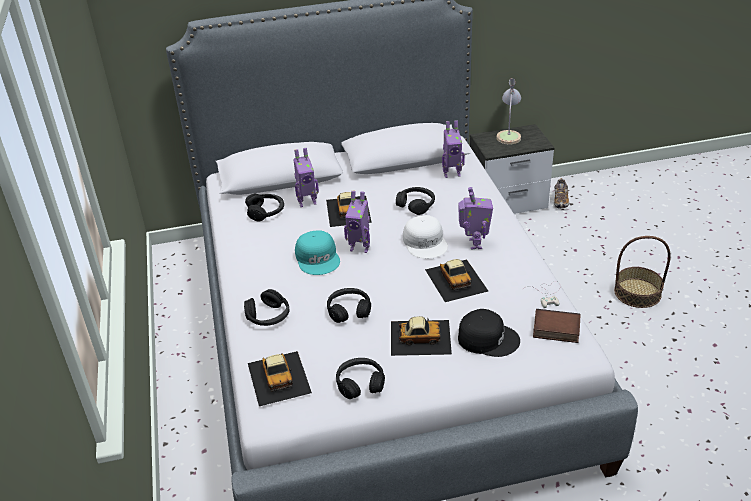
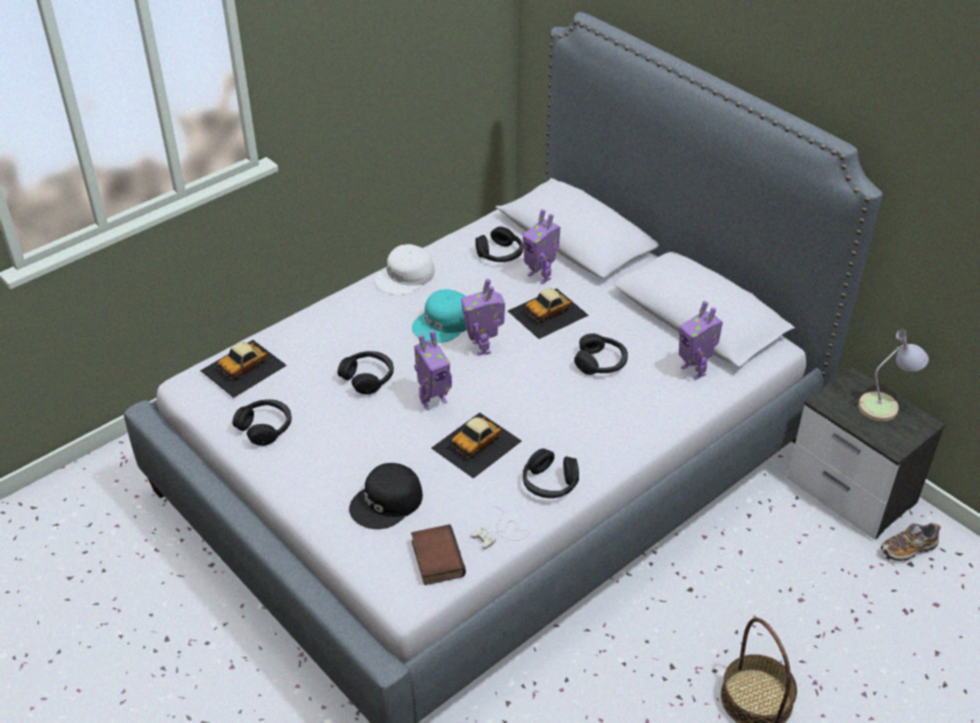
camera: 60 degrees right, 5 degrees up
(268, 316) = (329, 326): black headphones -> black headphones (549, 483)
(420, 337) = (360, 447): toy car -> none
(425, 242) = (531, 395): white cap -> white cap (406, 277)
(474, 244) = (557, 438): toy robot -> toy robot (432, 401)
(487, 338) = (387, 502): black cap -> black cap turned 60 degrees clockwise

